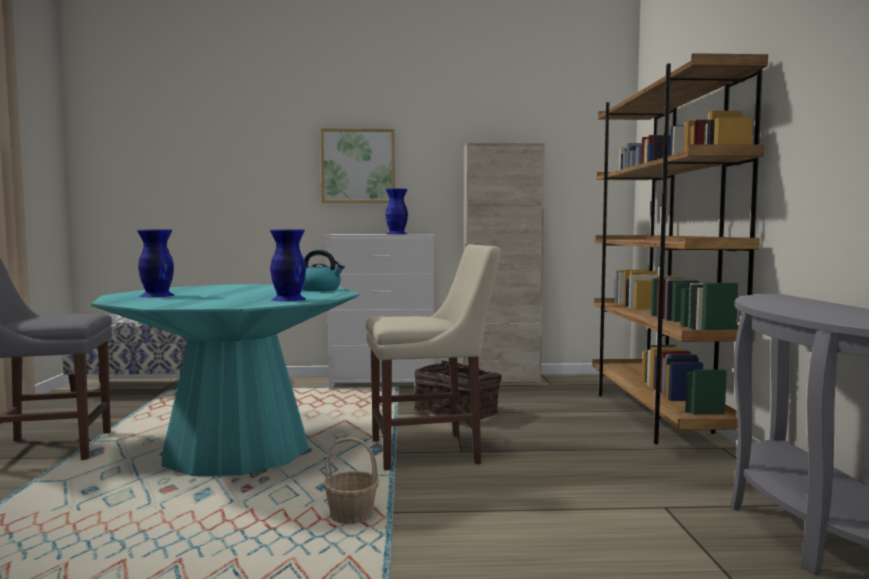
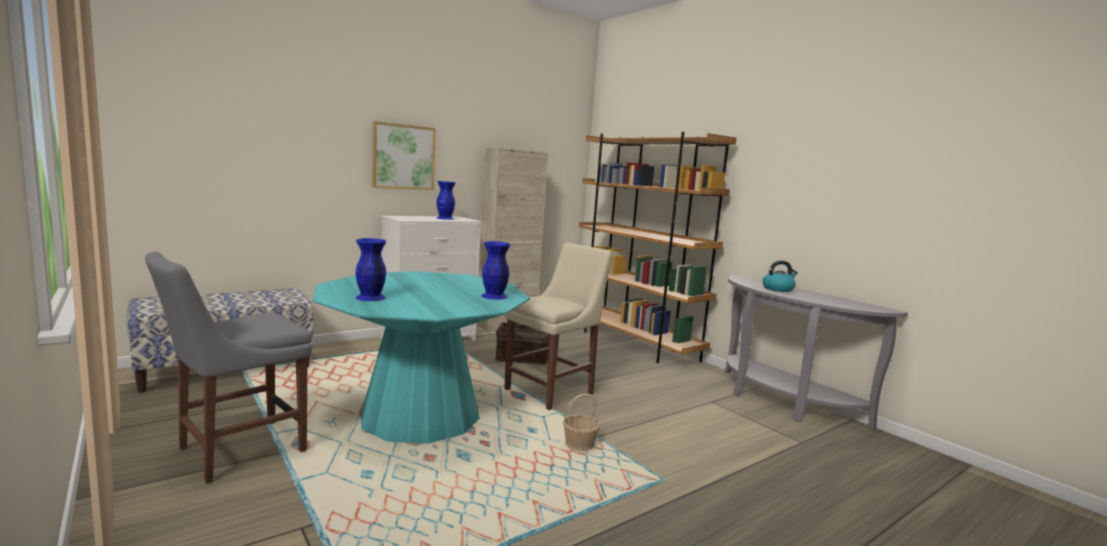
camera: 35 degrees left, 5 degrees up
(320, 289) = (469, 280): kettle -> kettle (778, 289)

